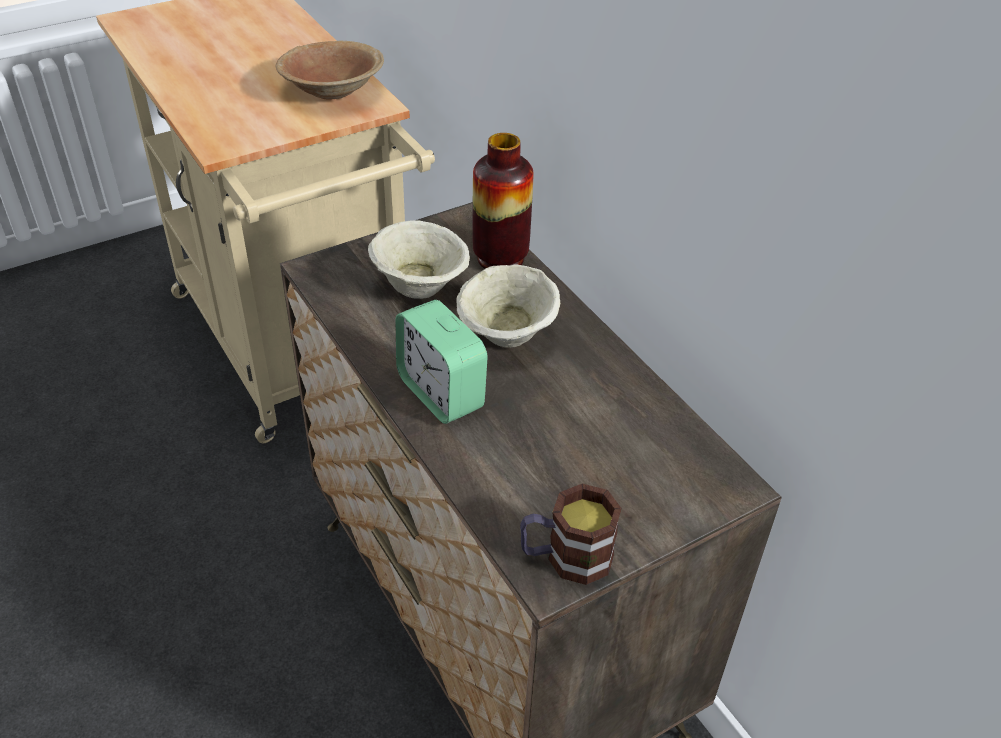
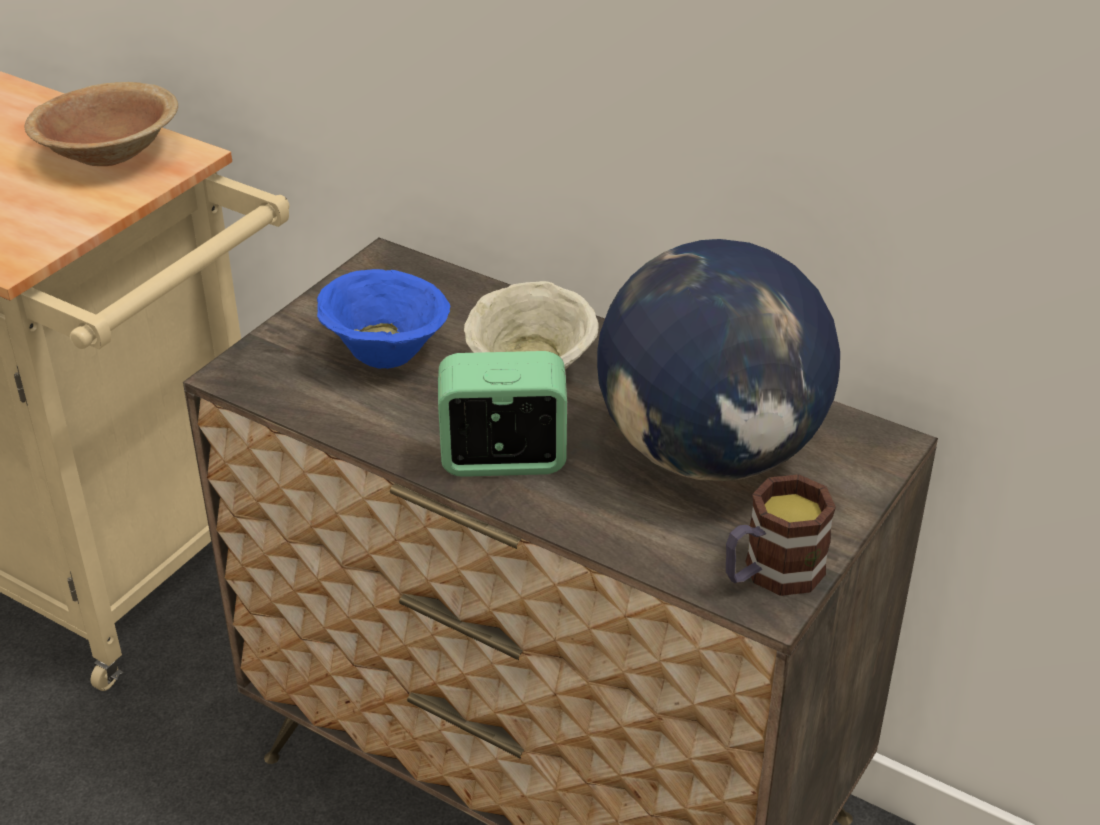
camera: 25 degrees left, 5 degrees down
(419, 286) = (384, 354): beige bowl -> blue bowl
(441, 393) = (503, 459): alarm clock -> alarm clock turned 150 degrees clockwise
(500, 258) = (457, 294): vase -> none
(592, 443) = (711, 453): none -> globe

